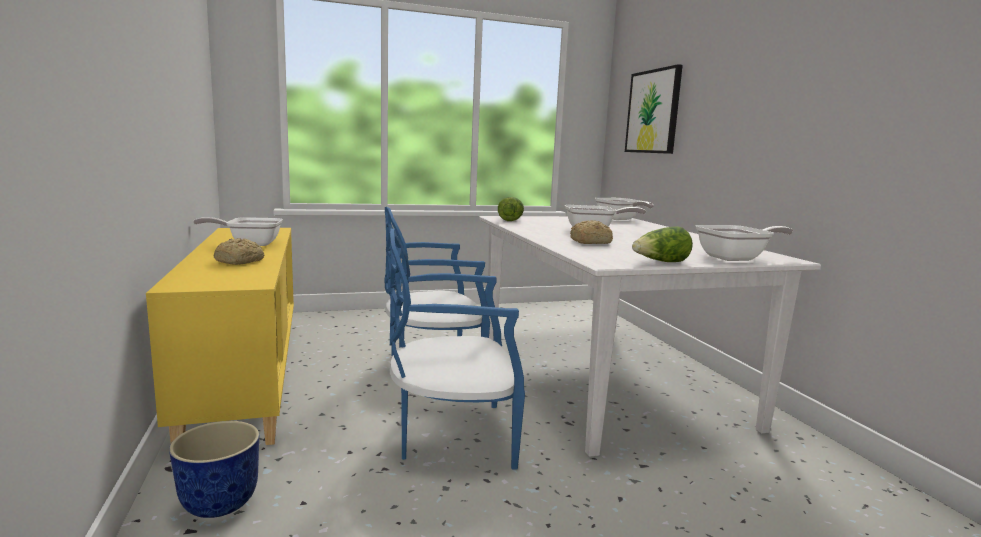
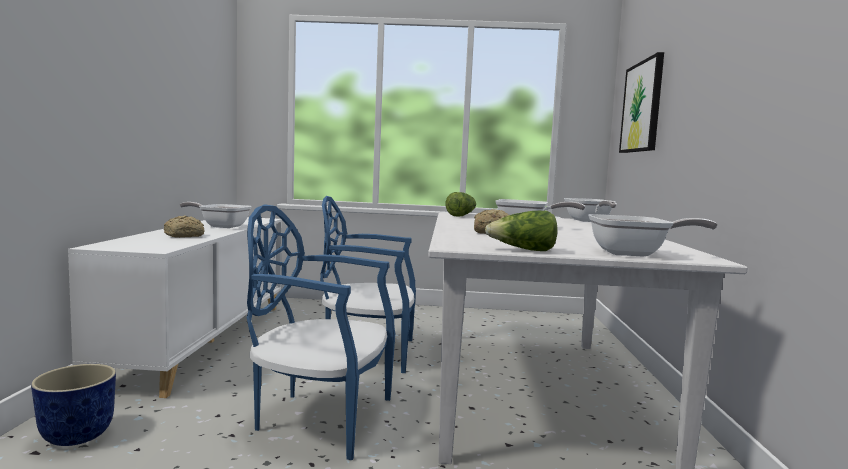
camera: 20 degrees right, 5 degrees down
(246, 374) = (203, 341): yellow cabinet -> white cabinet

